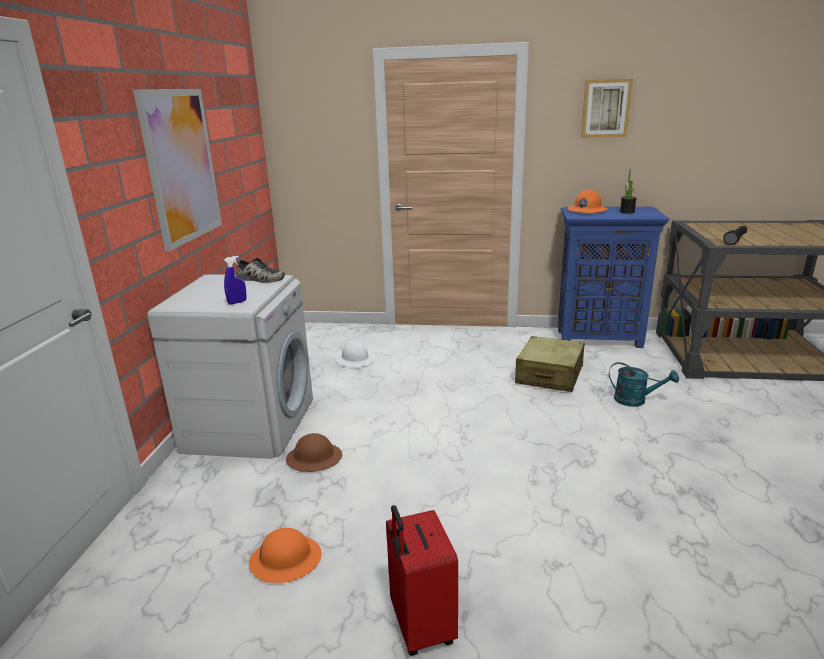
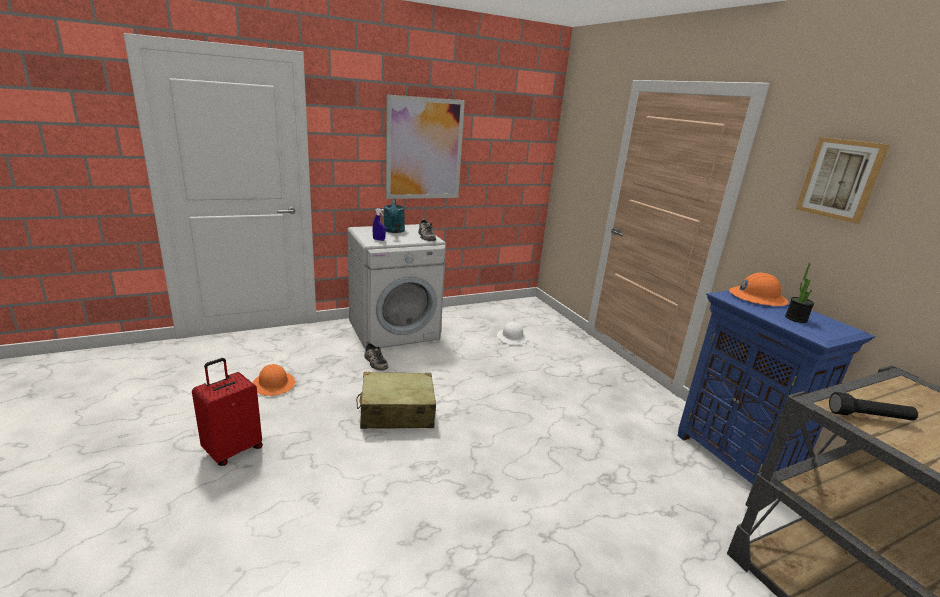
camera: 55 degrees right, 0 degrees up
(314, 458) = (374, 362): brown hard hat -> shoe
(549, 375) = (602, 439): beige suitcase -> beige suitcase (396, 412)
(636, 400) = (617, 512): turquoise watering can -> turquoise watering can (394, 231)

